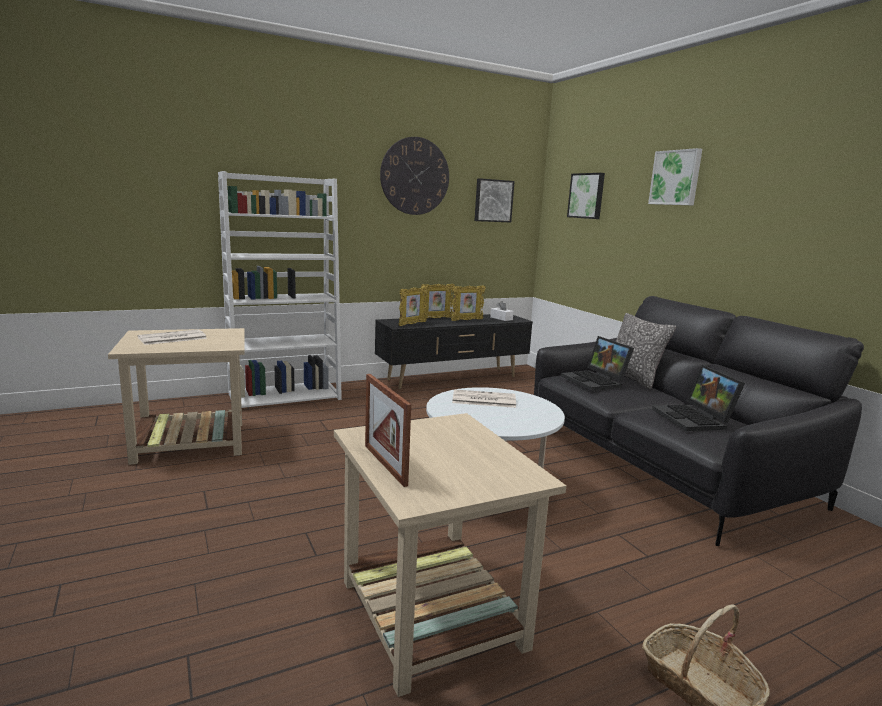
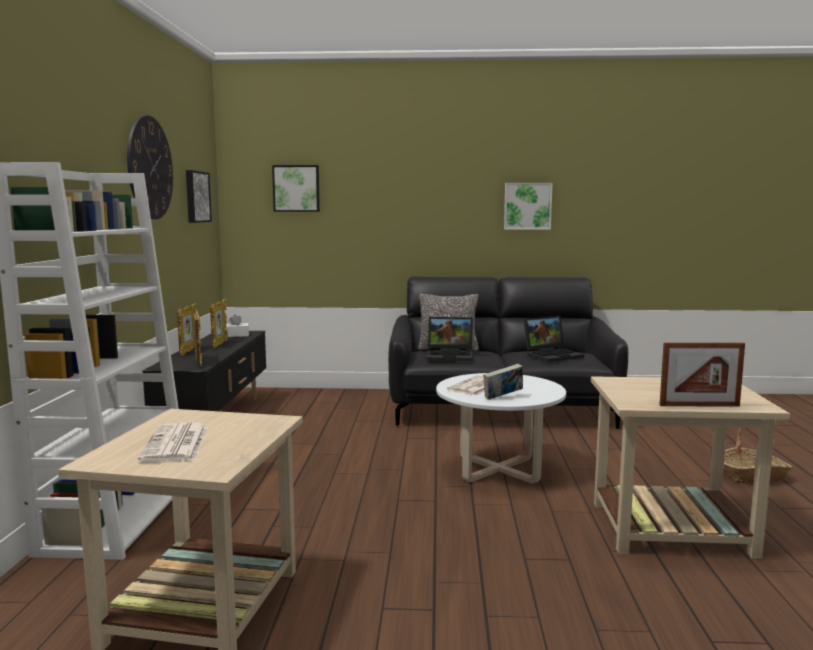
camera: 60 degrees left, 5 degrees down
(460, 412) = (503, 397): none -> book
(676, 177) = (409, 171): picture -> picture (527, 206)
(695, 419) = (553, 355): laptop -> laptop turned 45 degrees counterclockwise

